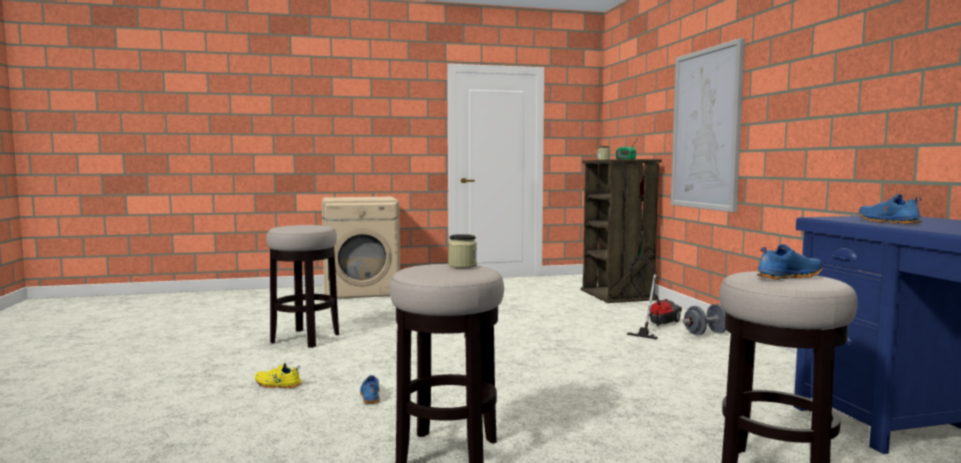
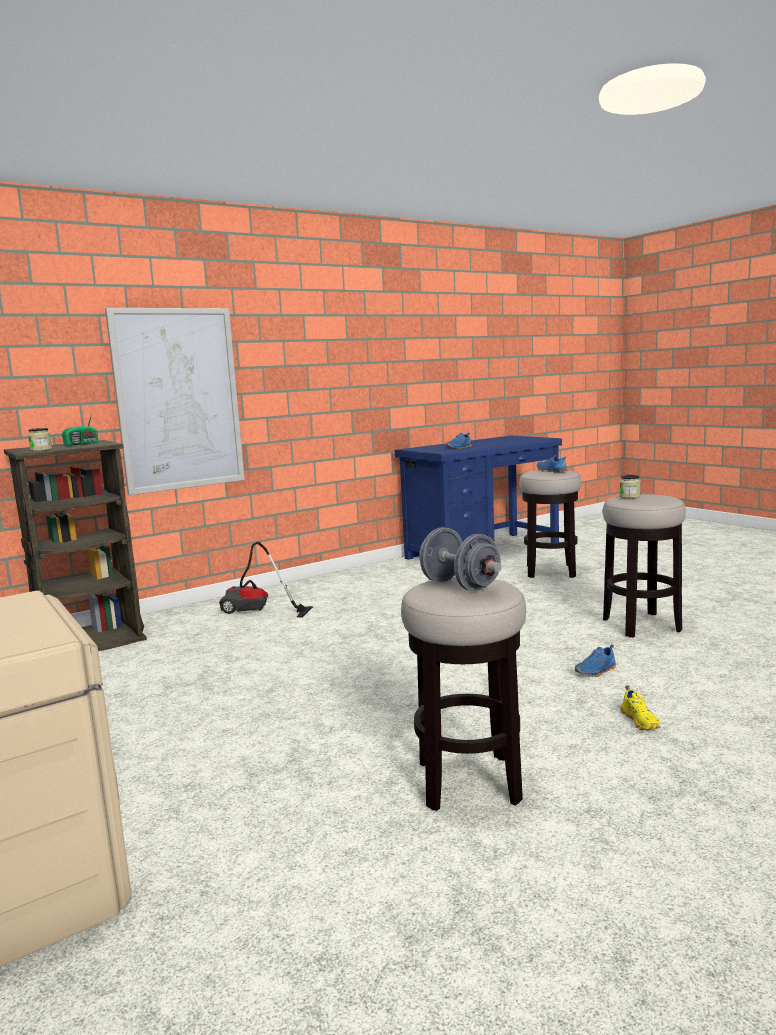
camera: 110 degrees left, 5 degrees up
(706, 333) = (280, 595): grey dumbbell -> grey dumbbell (460, 585)

